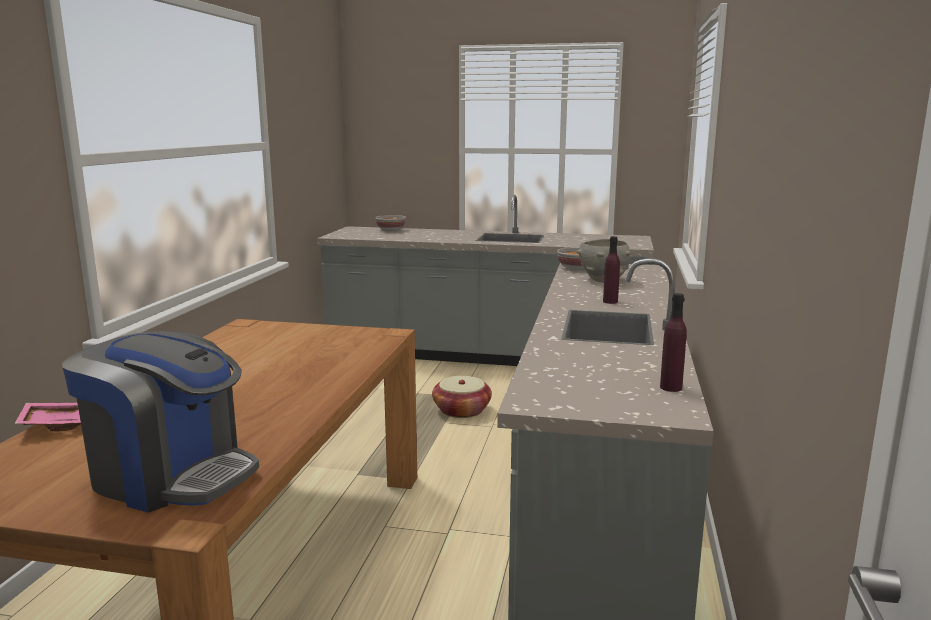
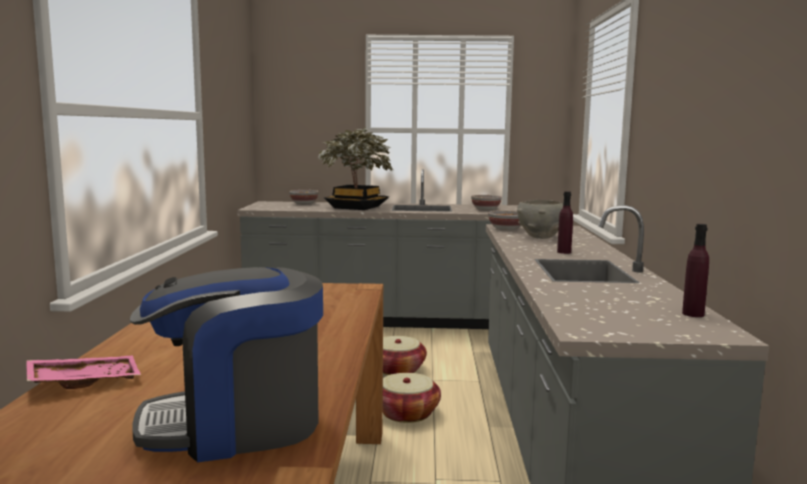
camera: 10 degrees left, 5 degrees down
(171, 475) = (235, 424): coffee machine -> coffee machine turned 150 degrees clockwise
(441, 236) = (356, 207): none -> potted plant
(450, 458) = (406, 413): none -> basket
(579, 240) = (485, 209): none -> bowl

